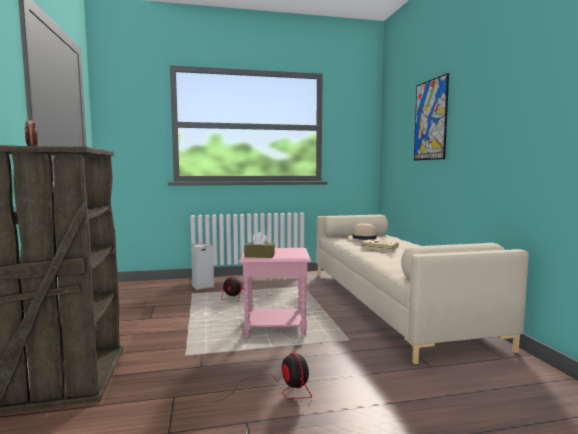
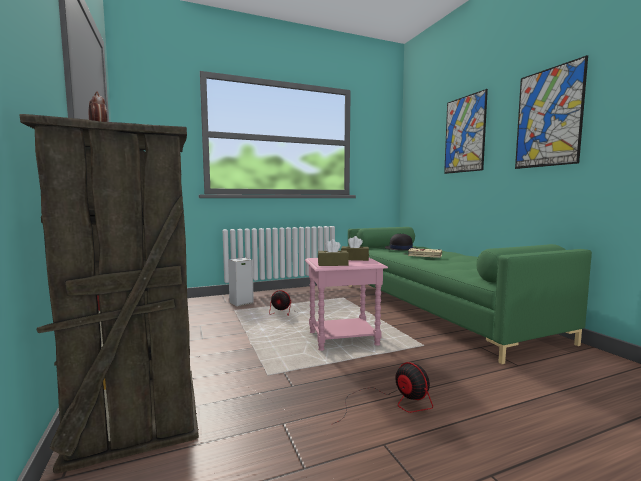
camera: 10 degrees left, 0 degrees up
(288, 251) = (354, 259): none -> brown tissue box
(364, 239) = (400, 249): beige hat -> black hat
(391, 303) = (436, 308): beige sofa -> green sofa
(497, 107) = (548, 118): none -> picture

